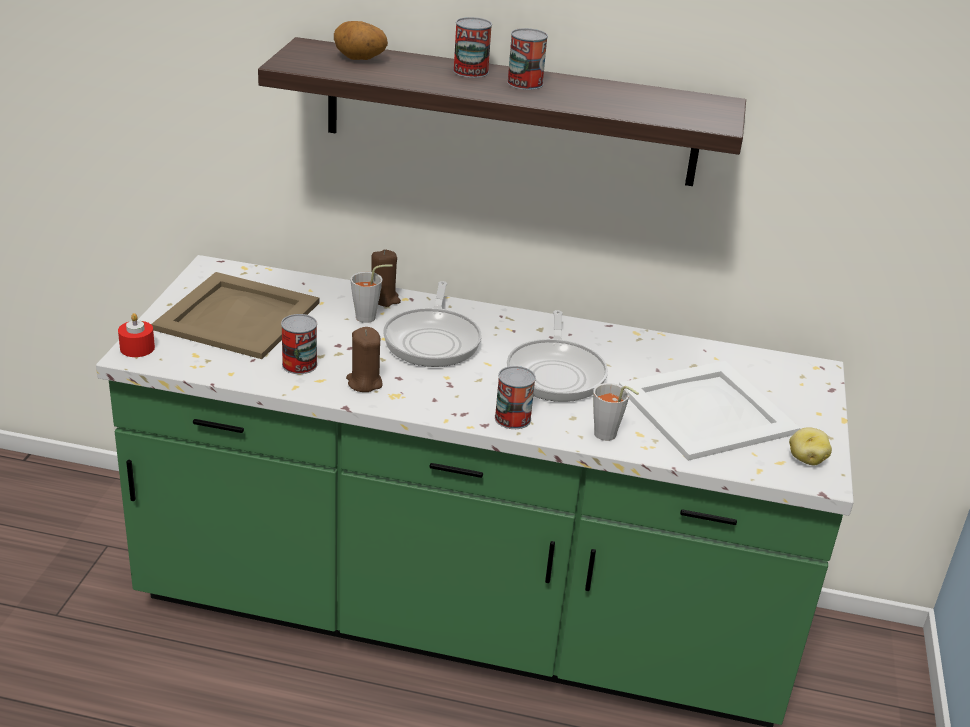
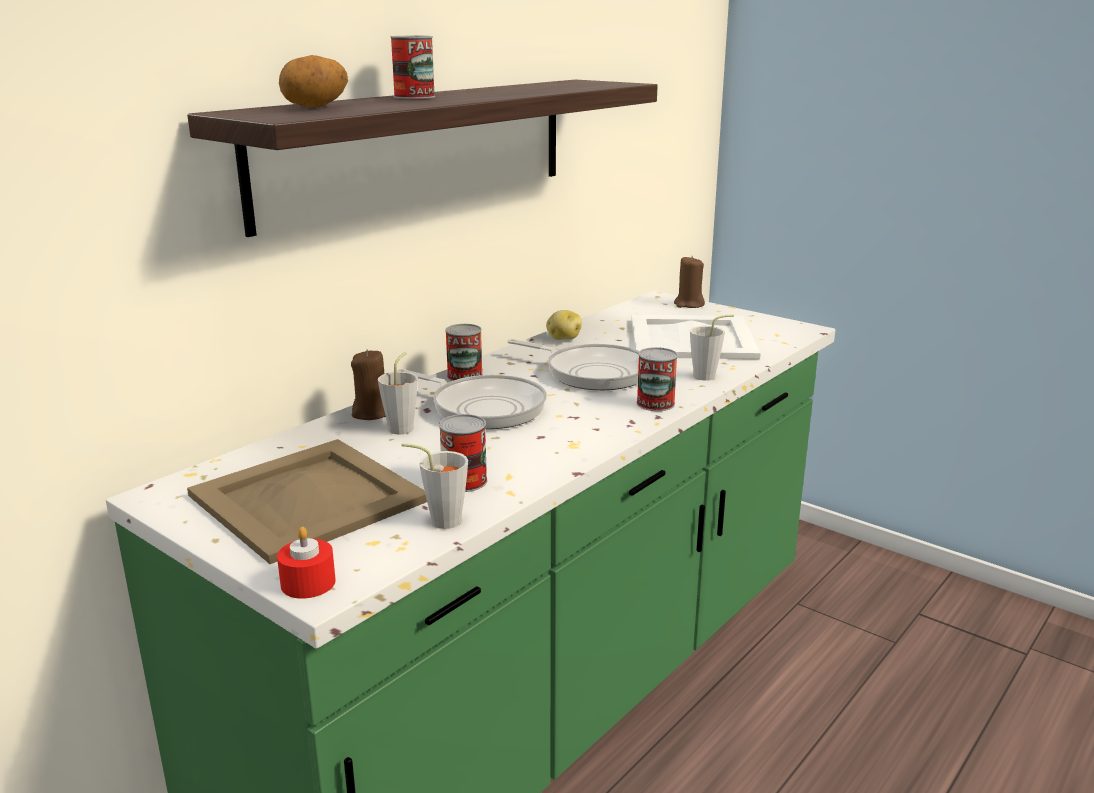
camera: 60 degrees left, 10 degrees down
(237, 370) = (439, 520): none -> grey cup
(364, 382) = (535, 454): brown candle -> brown candle (688, 304)
(525, 83) = (470, 93): can -> can (465, 376)
(806, 459) = (776, 327): potato -> potato (563, 339)

